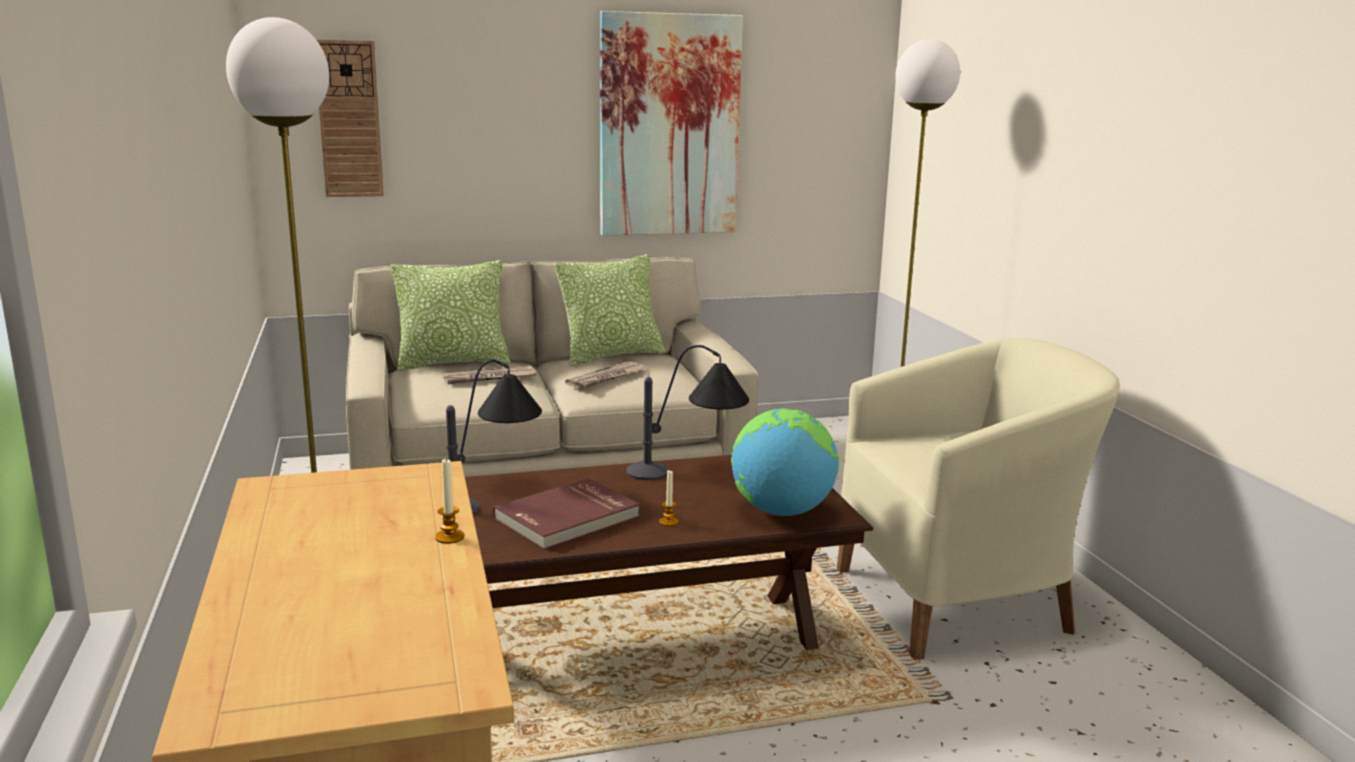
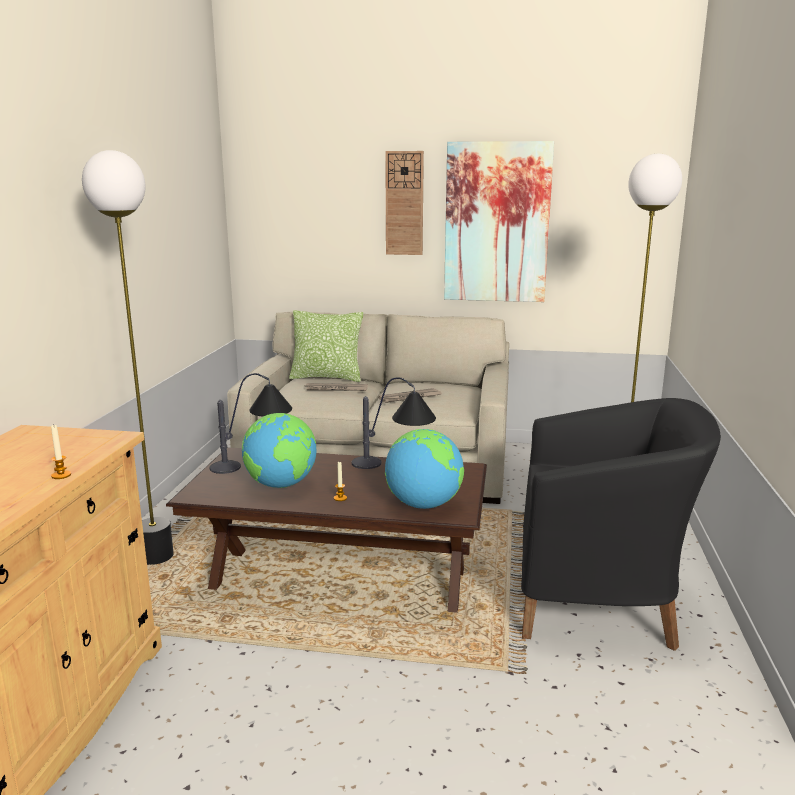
camera: 25 degrees right, 0 degrees up
(349, 119) = (284, 217): wall clock -> wall clock (404, 203)
(568, 518) = (281, 485): red book -> globe
(611, 356) = (431, 383): pillow -> none
(959, 601) = (599, 603): beige armchair -> black armchair

